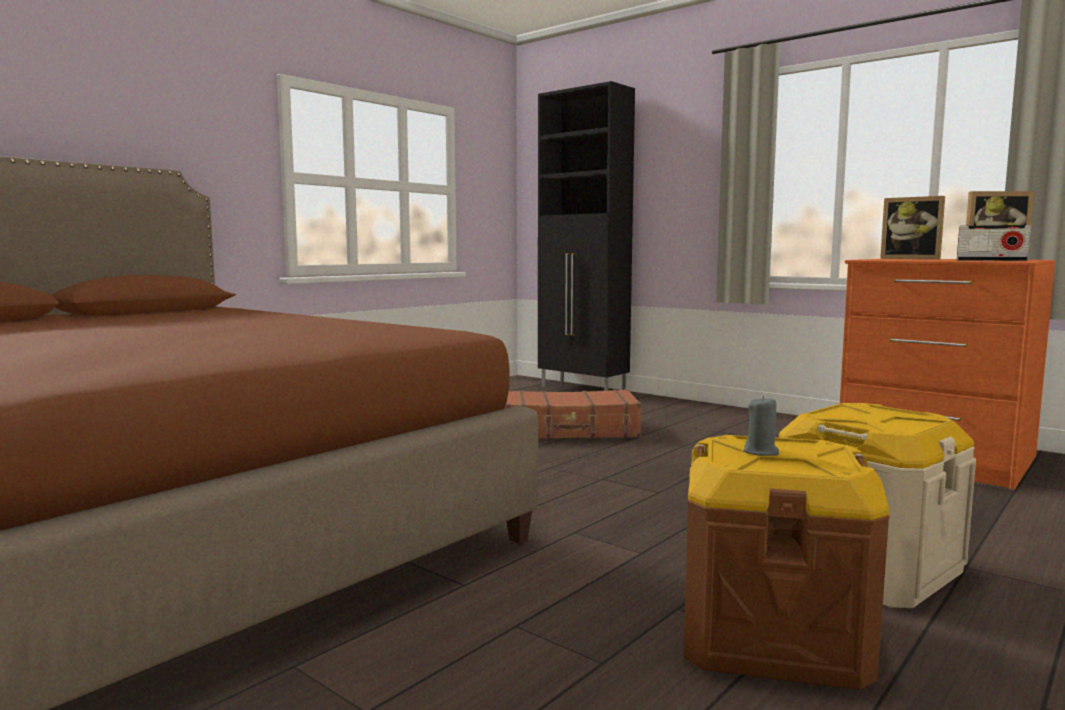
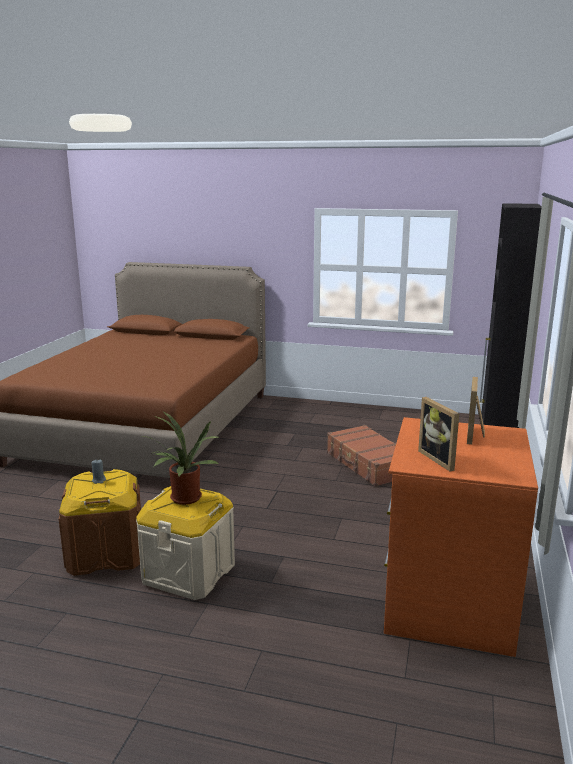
camera: 65 degrees right, 10 degrees up
(872, 416) = (183, 500): none -> potted plant
(991, 260) = (410, 458): radio -> none

